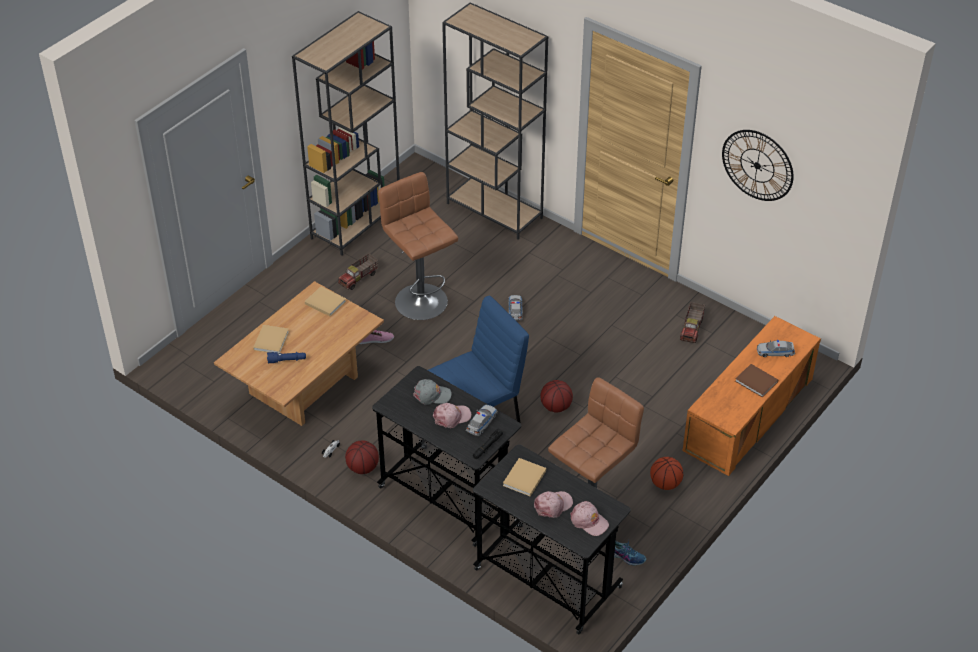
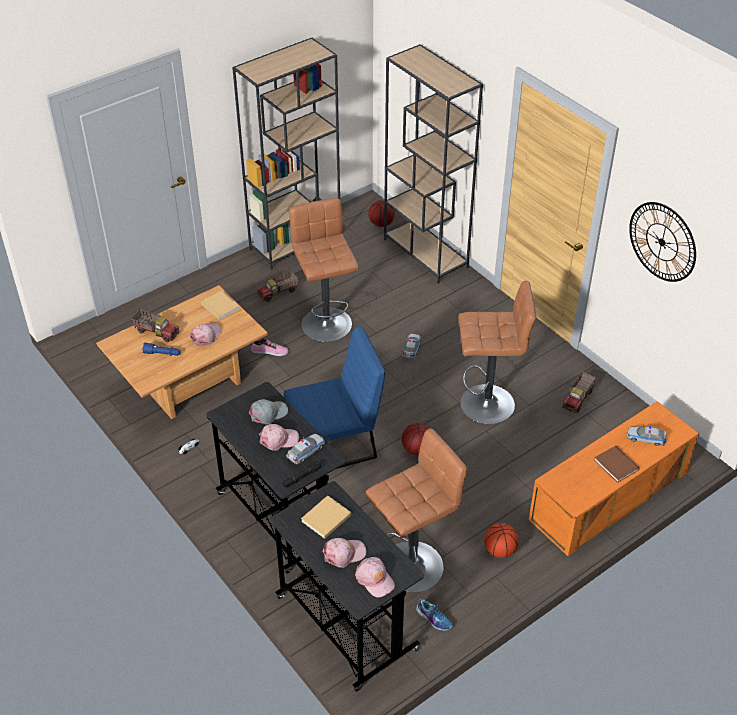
camera: 15 degrees right, 0 degrees up
(271, 340) = (157, 332): beige book -> toy truck
(323, 334) = (206, 336): none -> pink cap
(362, 468) = (210, 471): basketball -> basketball (381, 223)
(432, 395) = (268, 413): grey cap -> grey cap turned 45 degrees counterclockwise
(608, 351) = (488, 404): none -> brown stool

